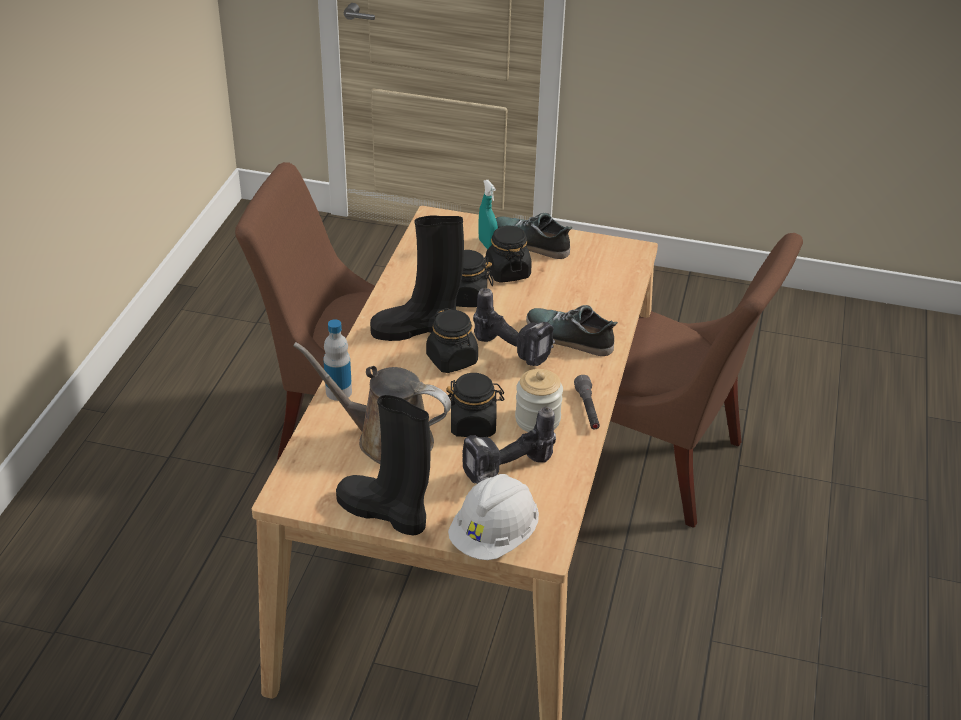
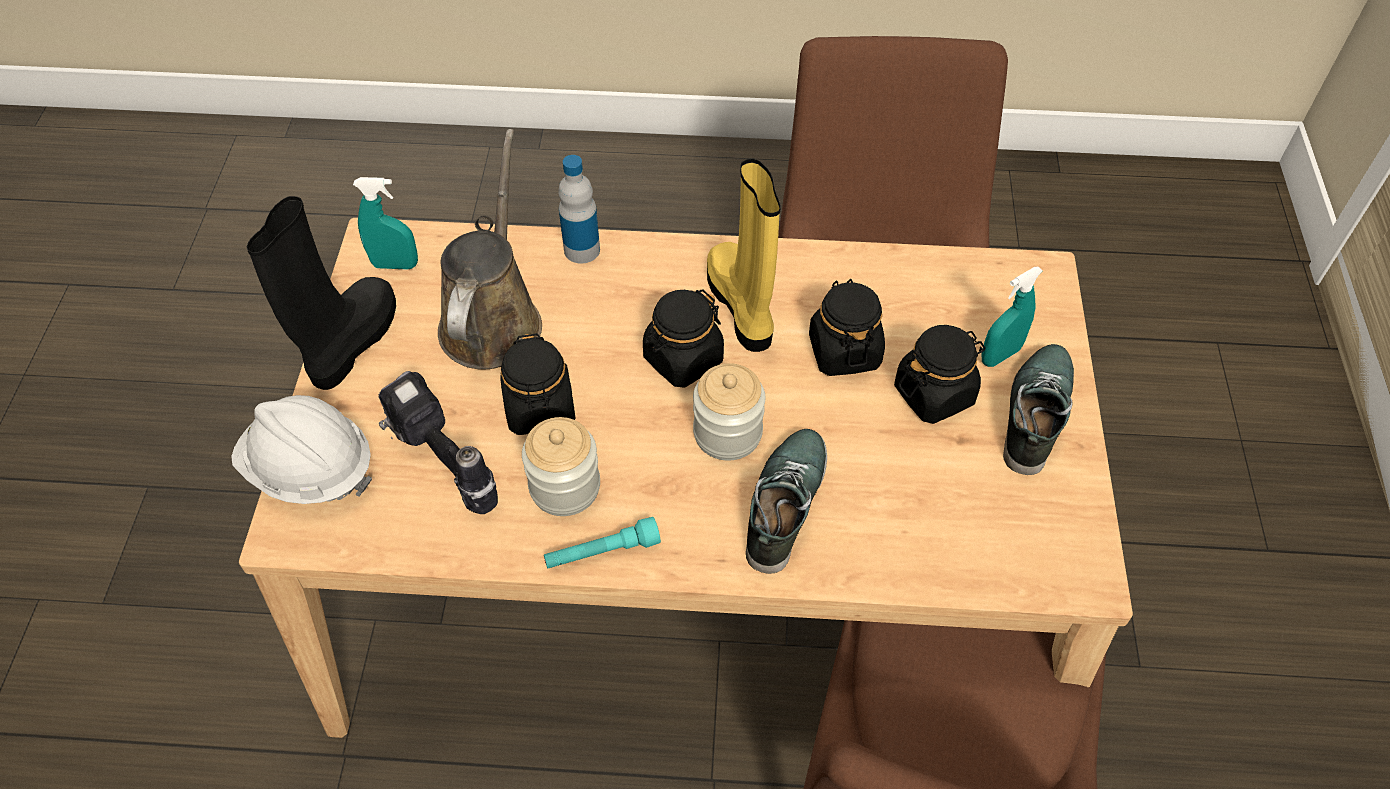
camera: 80 degrees right, 15 degrees up
(314, 486) = (395, 265): none -> turquoise spray bottle
(416, 330) = (742, 306): black boot -> yellow boot
(514, 350) = (727, 433): power drill -> jar
(587, 409) = (602, 552): grey flashlight -> turquoise flashlight

